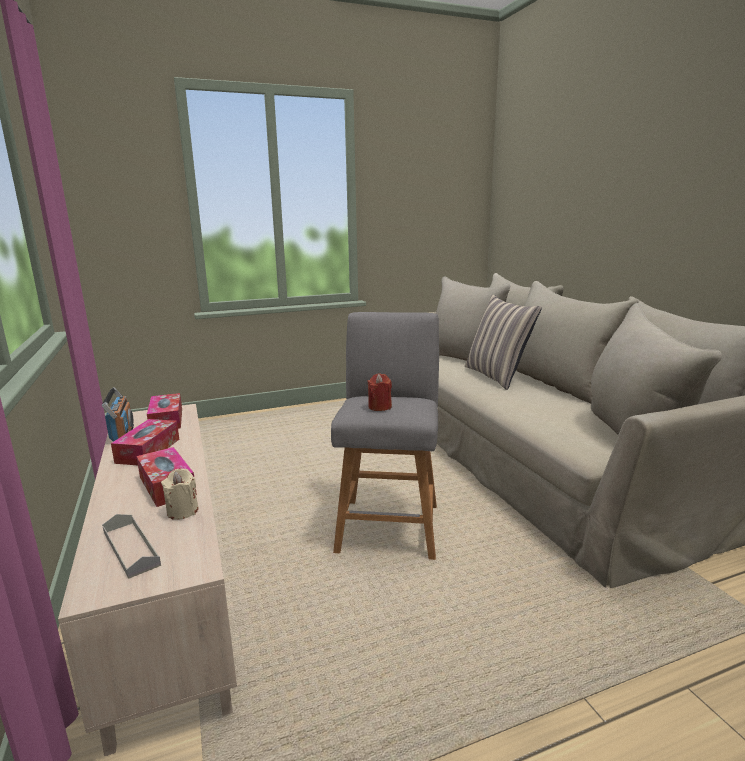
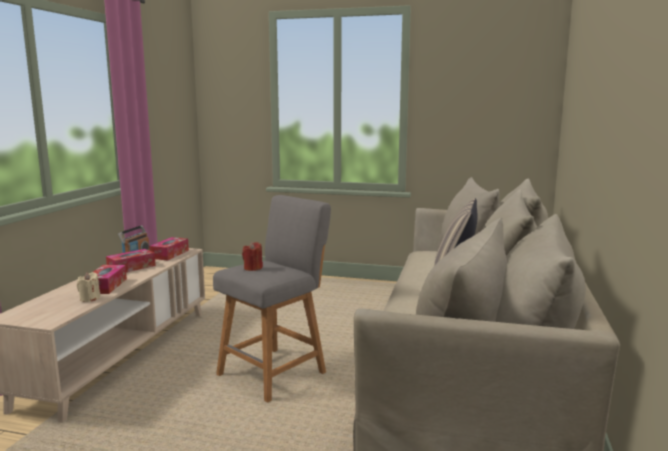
camera: 35 degrees right, 5 degrees down
(131, 548) = (45, 306): grey tray -> none

